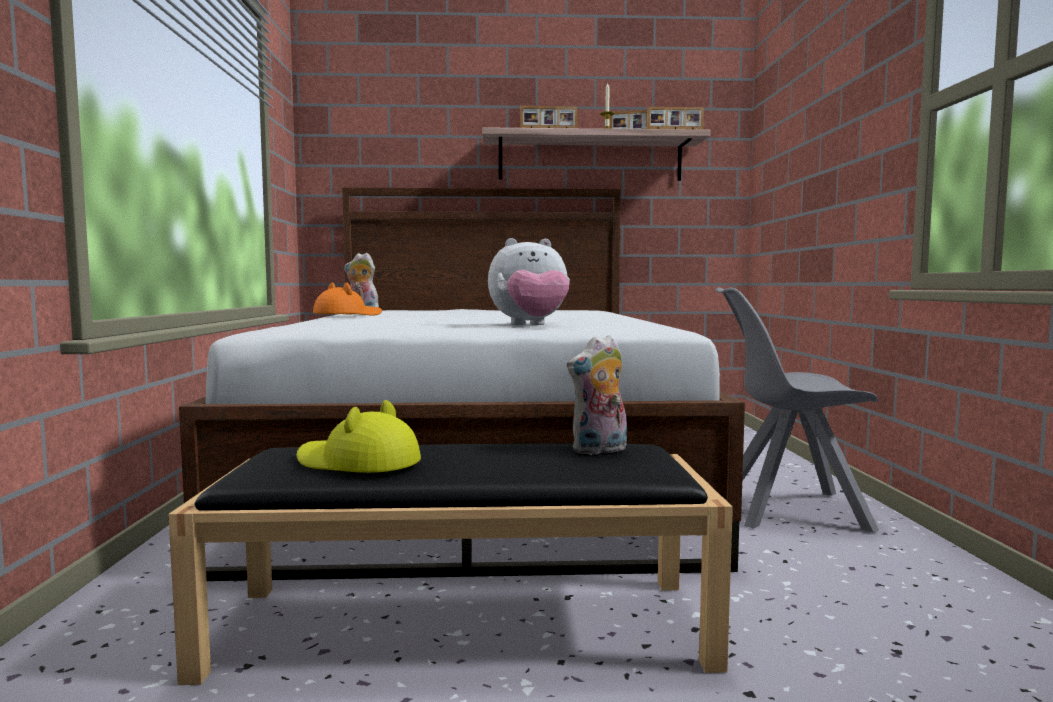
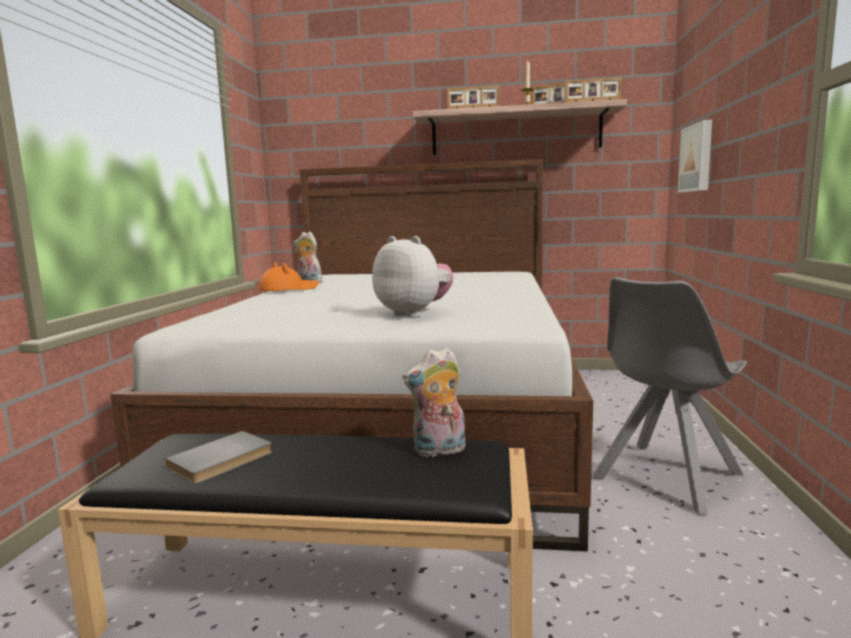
camera: 10 degrees right, 5 degrees up
(357, 463) = (222, 460): yellow hat -> grey book
(530, 325) = (414, 314): plush toy -> plush toy turned 135 degrees counterclockwise
(786, 191) = (698, 158): none -> picture
(787, 509) = (665, 477): grey chair -> grey chair turned 60 degrees counterclockwise

